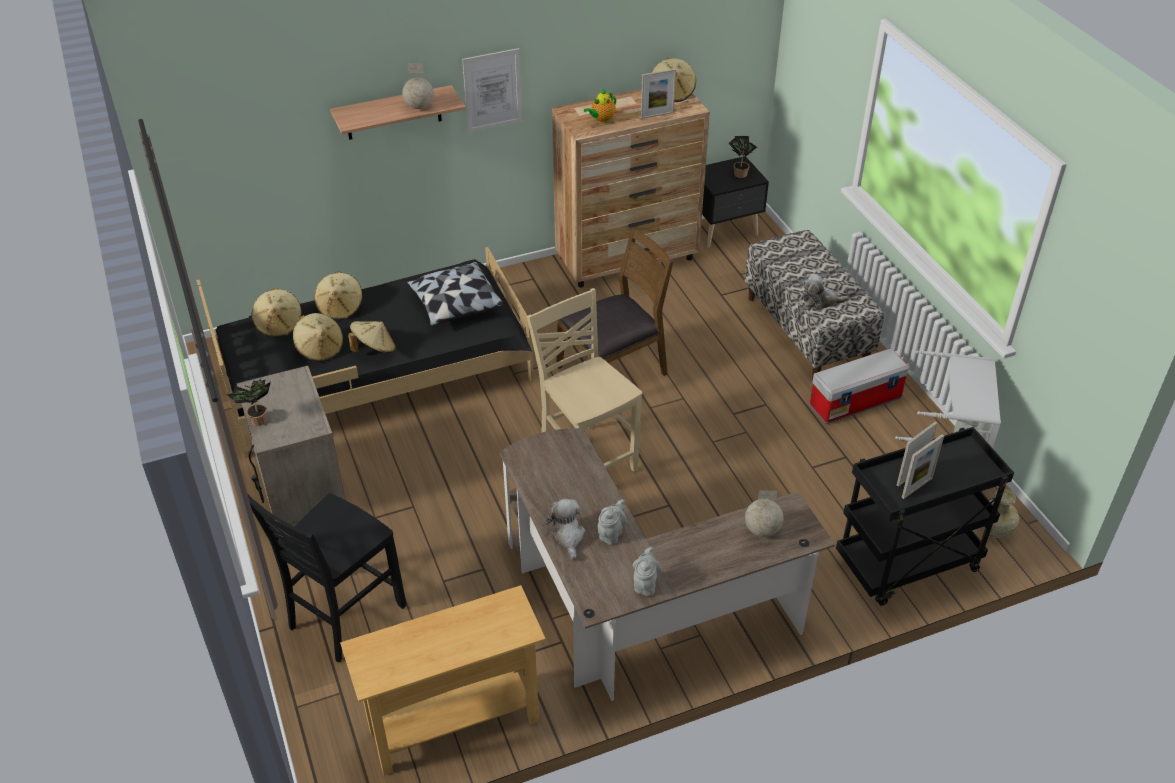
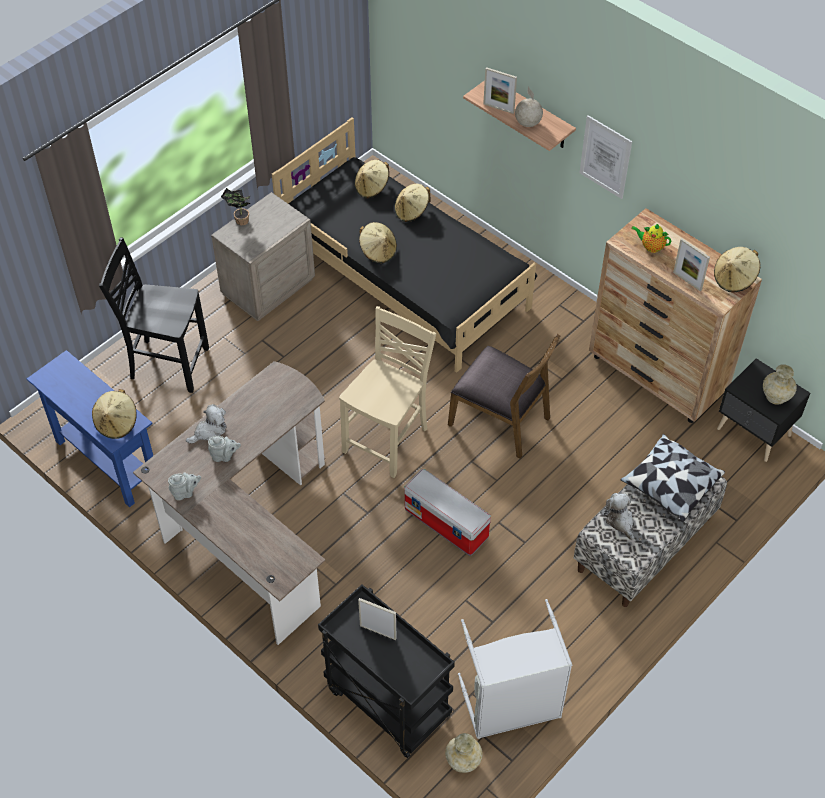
camera: 65 degrees right, 10 degrees up
(320, 349) = (360, 222): beige hat -> beige hat (117, 423)
(454, 725) = (107, 462): beige console table -> blue console table
(455, 305) = (458, 276): pillow -> pillow (670, 484)
(739, 173) = (776, 397): potted plant -> beige vase
(762, 530) = (271, 548): globe -> none
(855, 401) = (570, 610): storage box -> storage box (447, 523)
(917, 488) = (365, 639): picture frame -> picture frame (498, 108)

